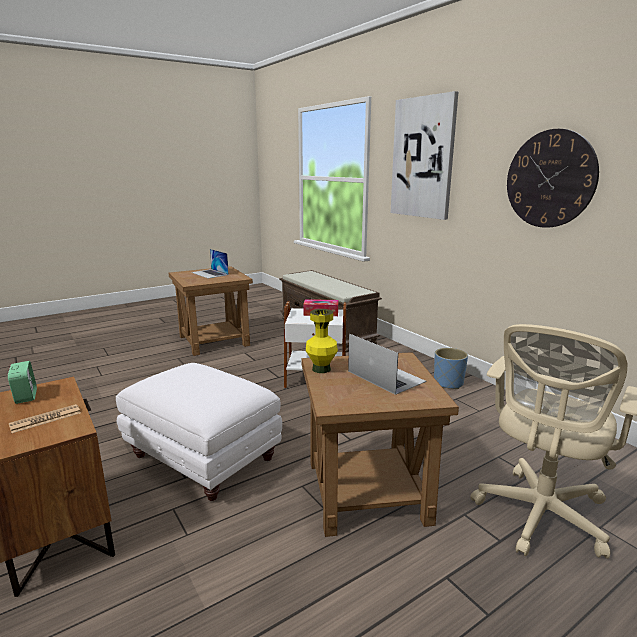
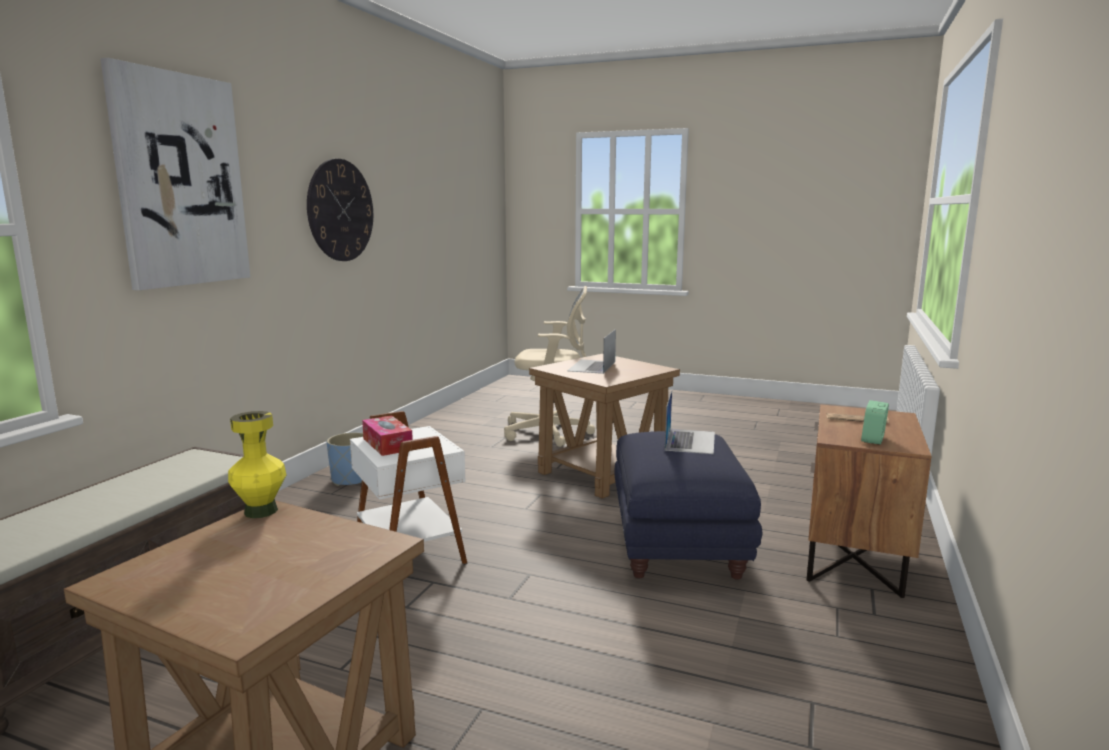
camera: 125 degrees left, 5 degrees down
(201, 458) = (678, 545): white ottoman -> blue ottoman
(210, 273) = (227, 570): laptop -> laptop (690, 441)
(321, 369) = (615, 378): yellow vase -> yellow vase (261, 511)

